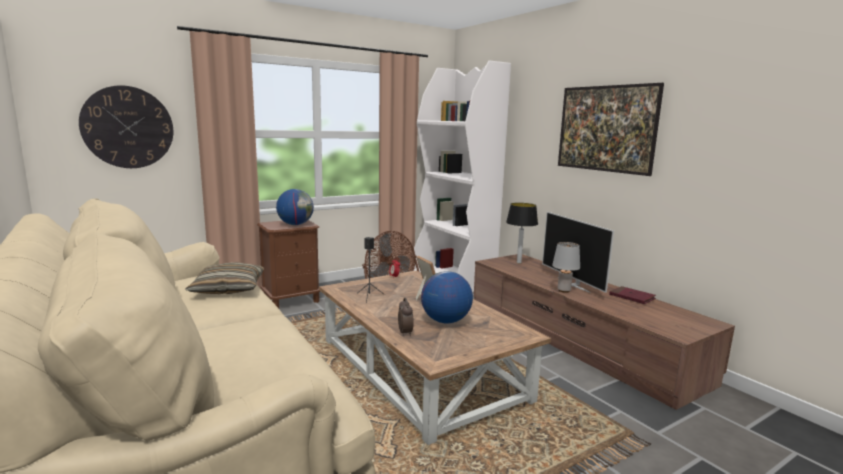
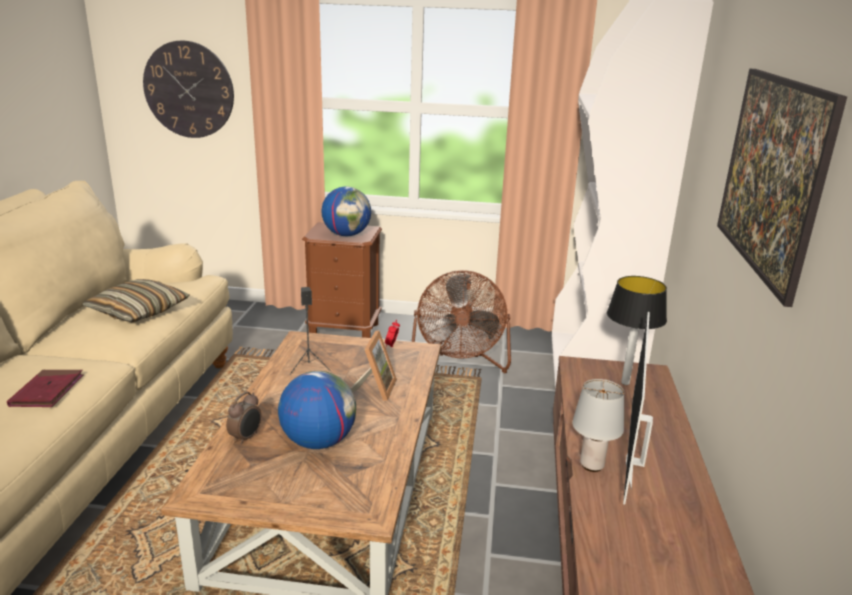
camera: 40 degrees right, 10 degrees up
(632, 297) = (694, 534): red book -> red book (47, 391)

